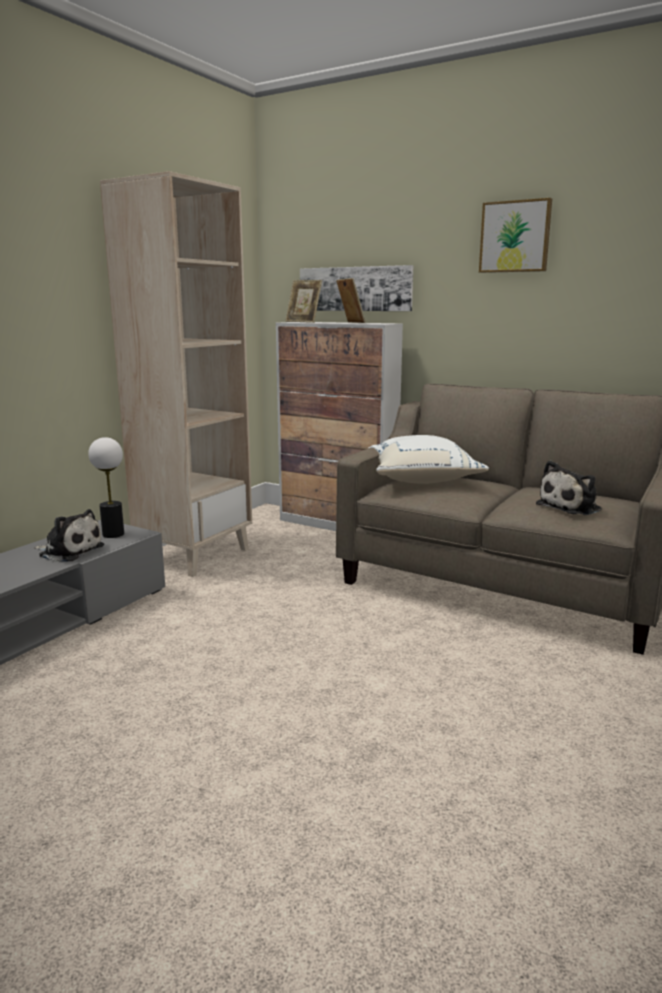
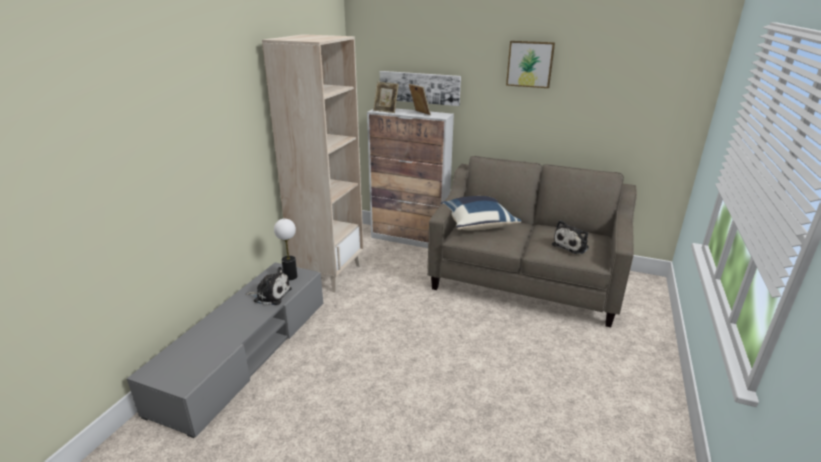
camera: 10 degrees left, 10 degrees up
(422, 479) = (477, 224): white pillow -> blue pillow

